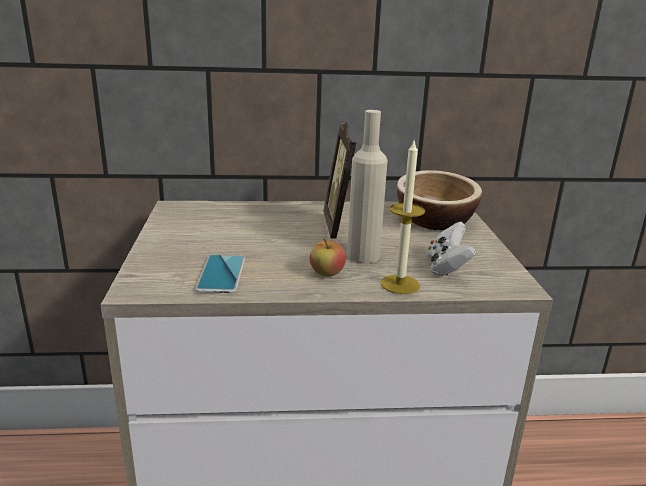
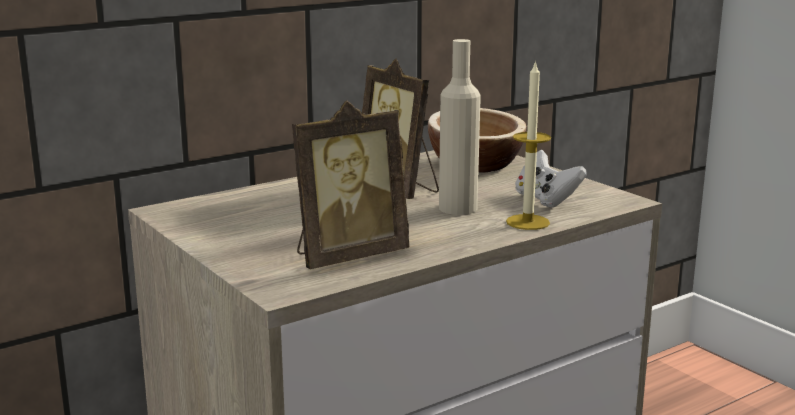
camera: 30 degrees left, 5 degrees down
(221, 274) = (347, 256): phone -> picture frame
(327, 274) = (449, 230): apple -> none

